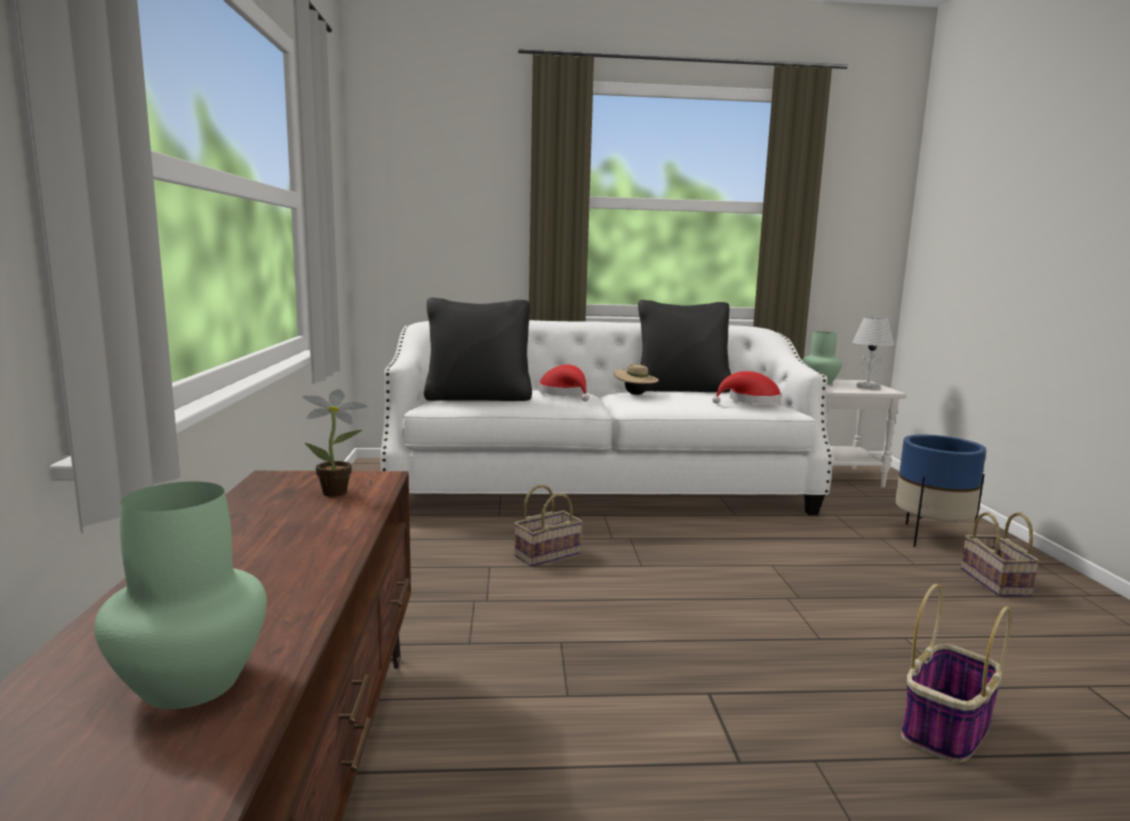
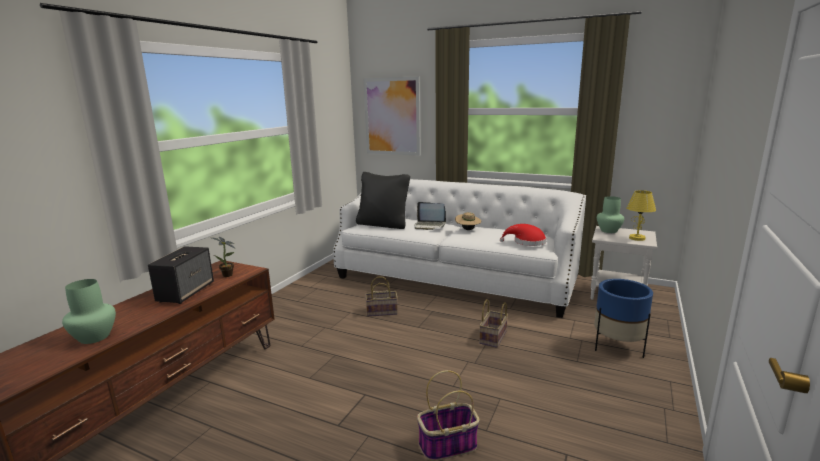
camera: 30 degrees right, 5 degrees up
(289, 536) = (186, 292): none -> speaker
(435, 207) = (392, 116): none -> picture
(565, 394) = (429, 226): red hat -> laptop
(681, 389) = (507, 227): black pillow -> none
(867, 387) = (636, 238): white table lamp -> yellow table lamp
(997, 583) = (614, 385): basket -> basket (493, 338)

